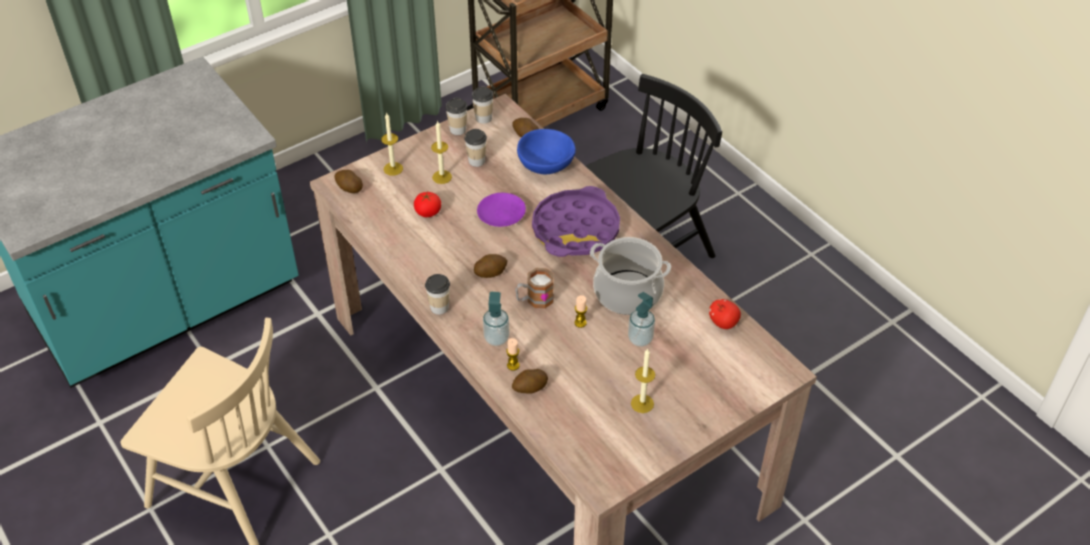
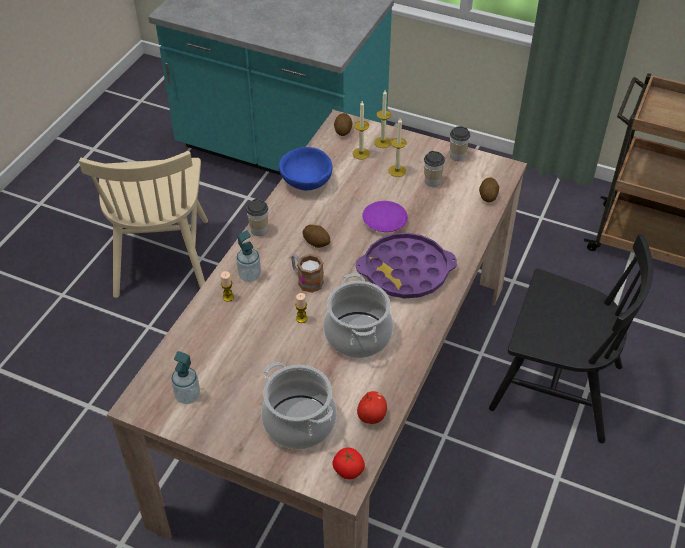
camera: 60 degrees right, 0 degrees up
(428, 212) = (352, 180): tomato -> tomato (348, 470)
(483, 118) = (484, 164): cup -> none
(530, 388) = (211, 317): potato -> none
(545, 166) = (463, 222): blue bowl -> blue bowl (305, 182)
(640, 339) = (311, 365): soap dispenser -> soap dispenser (188, 396)
(642, 403) = (239, 395): candle -> candle (361, 153)
(699, 373) = (300, 422): none -> cooking pot

